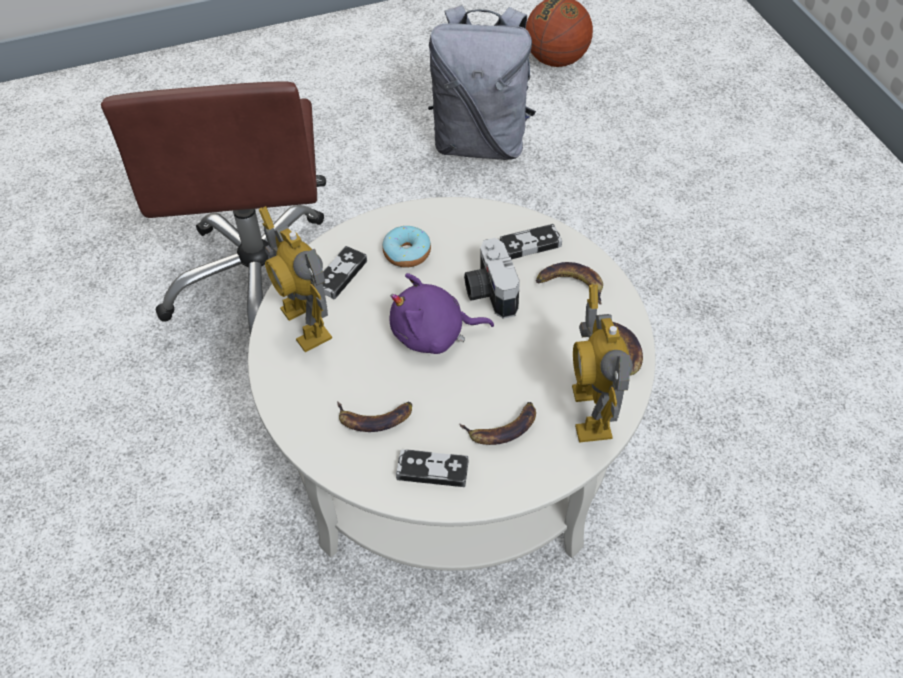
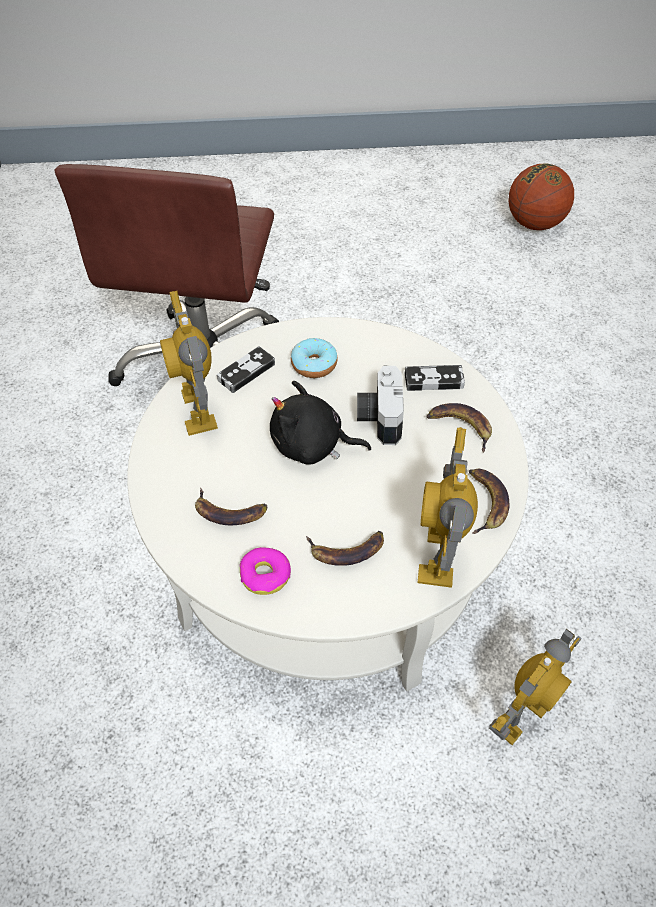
camera: 15 degrees right, 0 degrees up
(432, 470) = (265, 575): game controller -> donut
(433, 334) = (312, 445): purple plush toy -> black plush toy
(480, 142) = (441, 285): grey backpack -> none
(685, 552) = (520, 716): none -> toy robot

